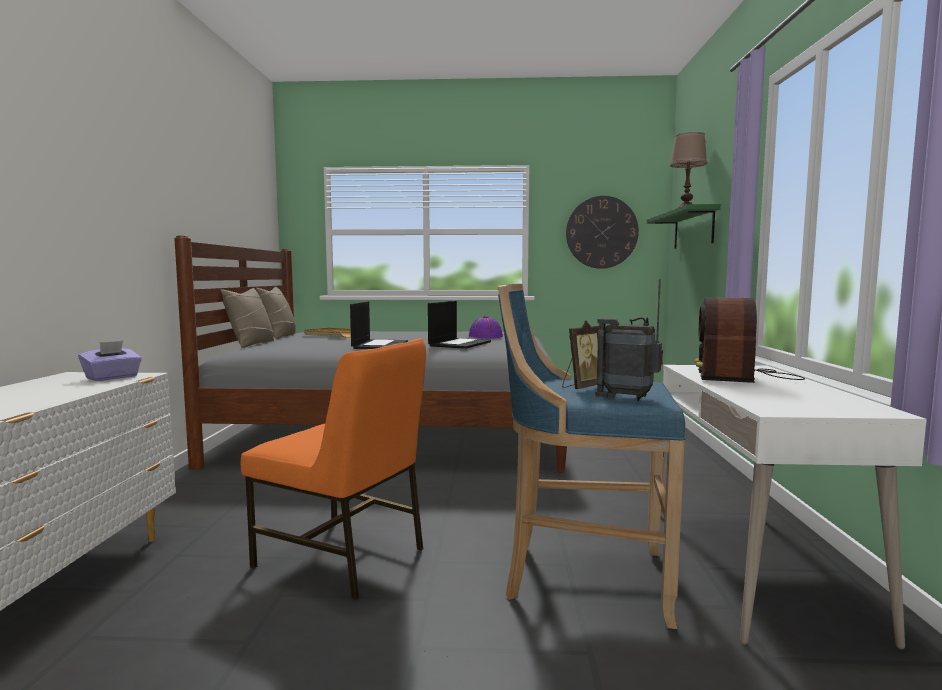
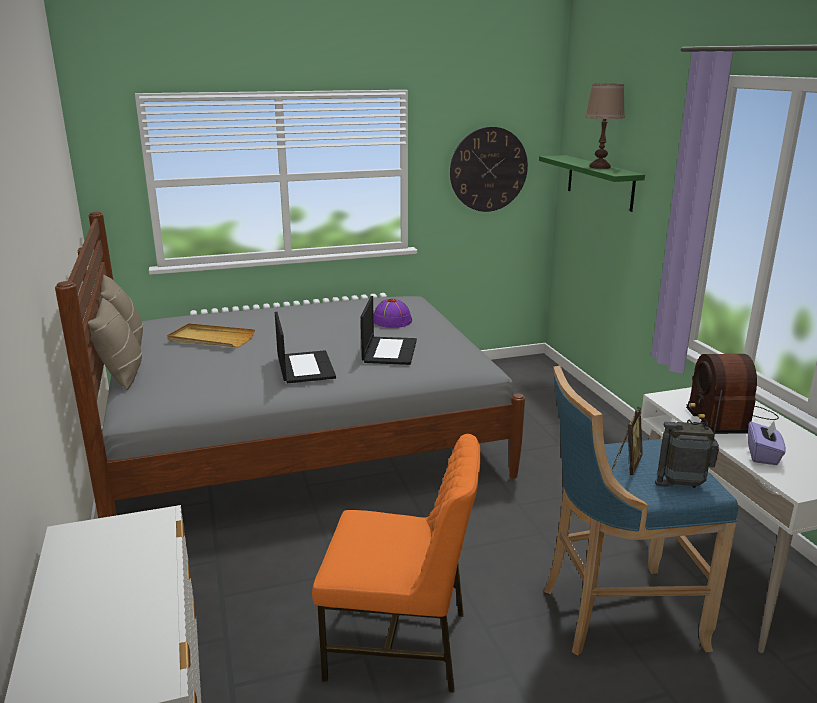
camera: 20 degrees left, 15 degrees up
(112, 377) = (136, 533): purple tissue box -> purple tissue box (763, 455)

